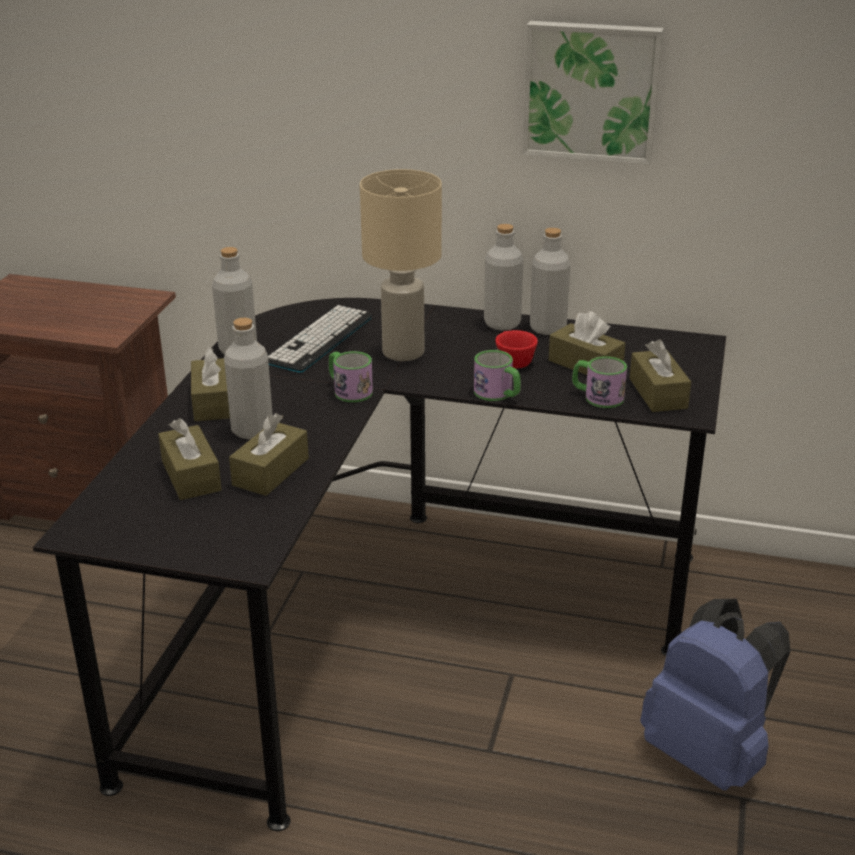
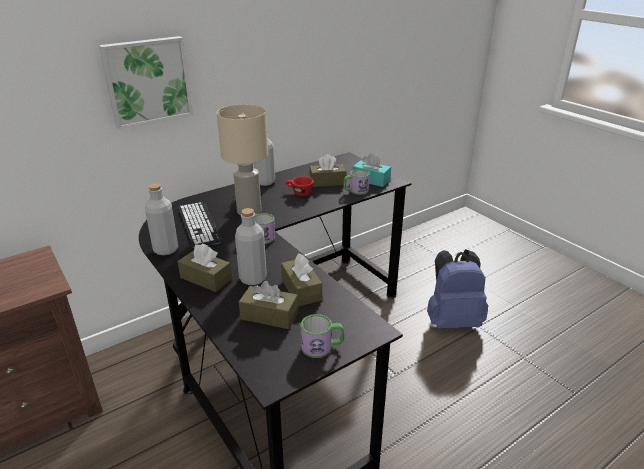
camera: 50 degrees left, 0 degrees up
(498, 394) = (321, 208): mug -> mug (322, 347)
(548, 328) = (286, 175): grey bottle -> none
(591, 91) = (281, 45): picture -> picture (147, 81)
(658, 393) = (371, 180): brown tissue box -> turquoise tissue box

